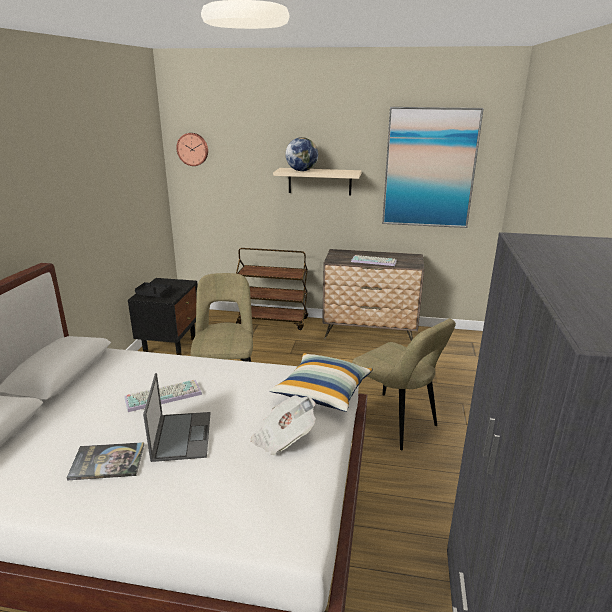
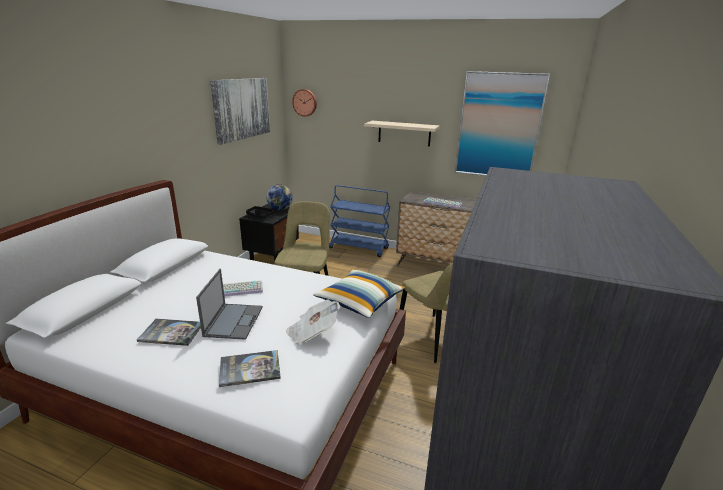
camera: 10 degrees right, 0 degrees up
(120, 162) = (242, 109): none -> picture
(227, 494) = (250, 369): none -> book
(273, 321) = (359, 248): brown cart -> blue cart
(301, 171) = (388, 123): globe -> globe (280, 209)

